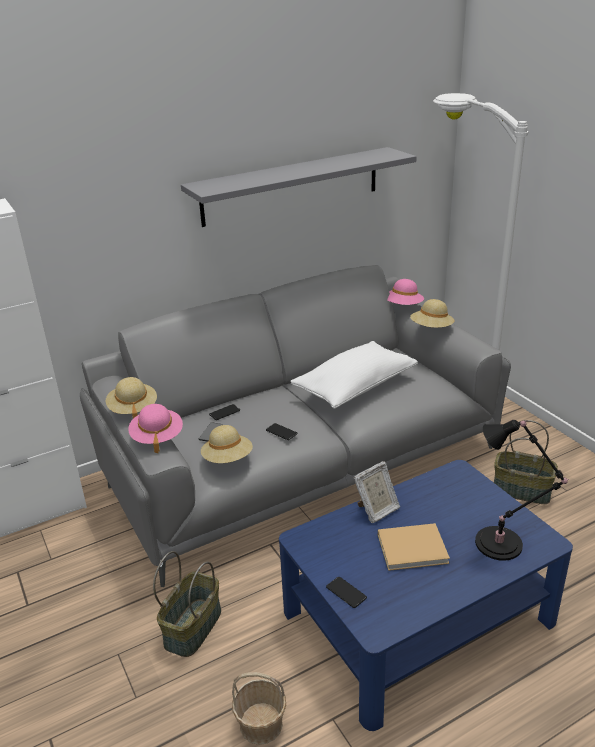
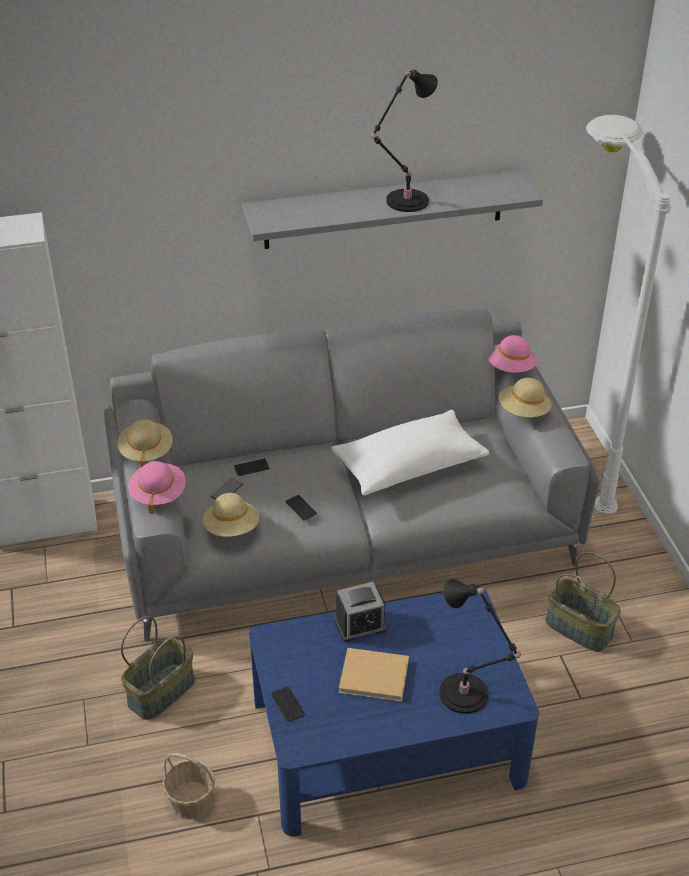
camera: 15 degrees right, 10 degrees up
(313, 168) = (404, 202): none -> black table lamp
(376, 510) = (360, 625): picture frame -> alarm clock

